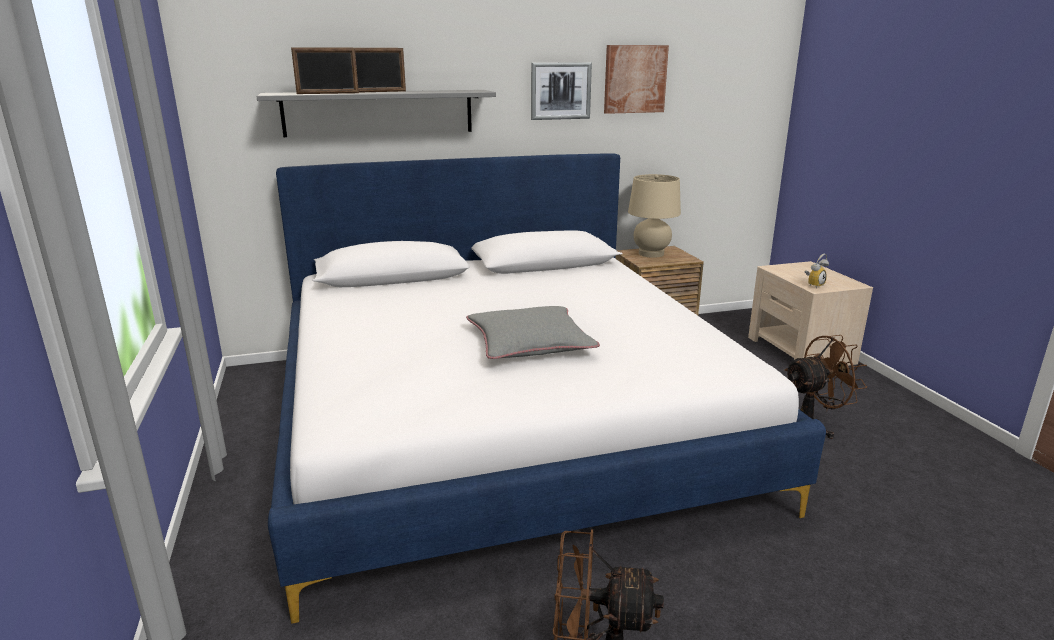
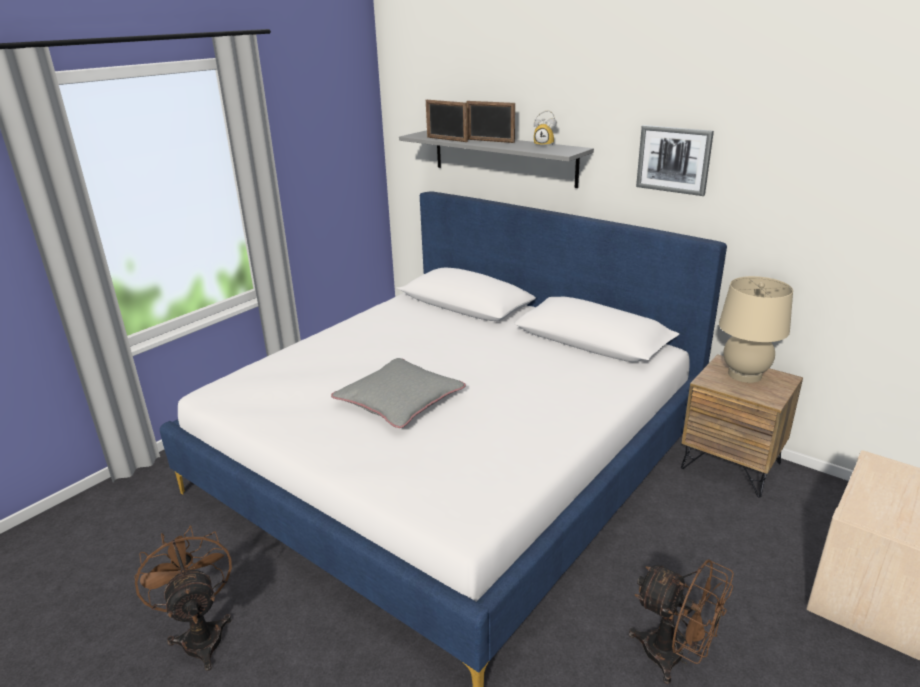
camera: 55 degrees right, 5 degrees up
(634, 79) = (773, 157): picture -> none
(813, 285) = (866, 509): alarm clock -> alarm clock (544, 145)

